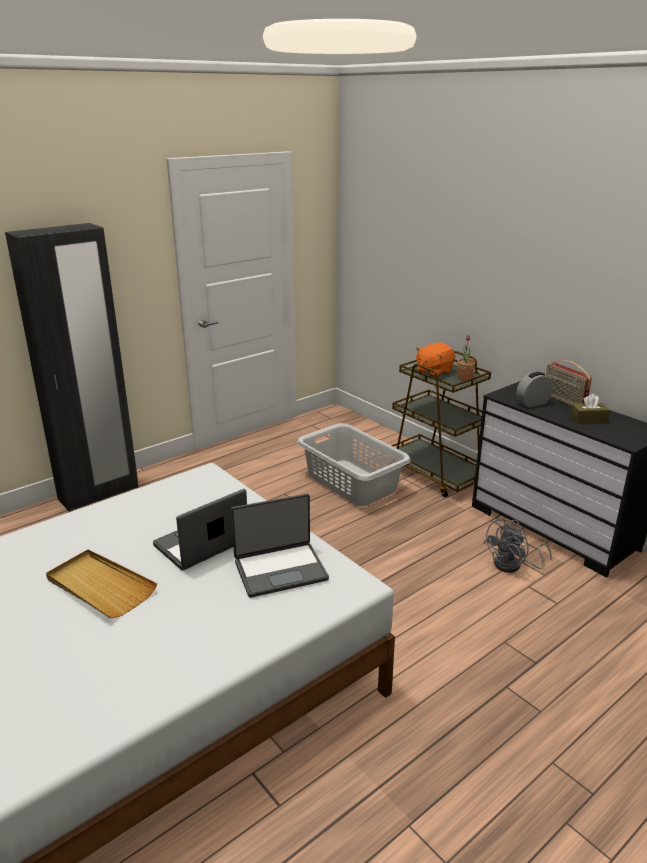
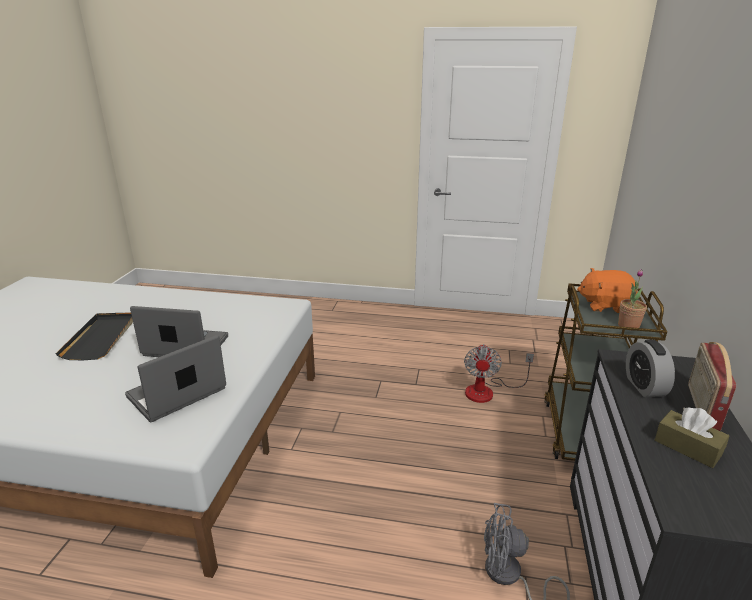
camera: 50 degrees right, 0 degrees up
(99, 493) = (314, 305): black wardrobe -> none
(100, 586) = (101, 338): beige tray -> black tray
(280, 569) = (177, 394): laptop -> laptop turned 105 degrees clockwise
(352, 482) = (487, 391): grey laundry basket -> fan
(532, 403) = (644, 386): alarm clock -> alarm clock turned 120 degrees counterclockwise

